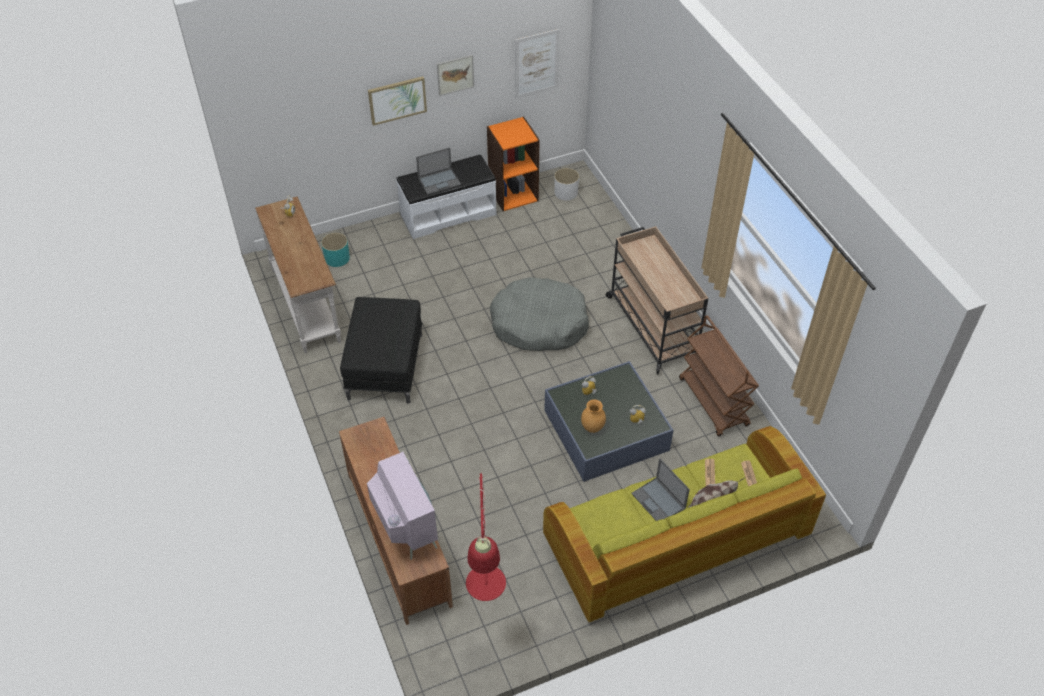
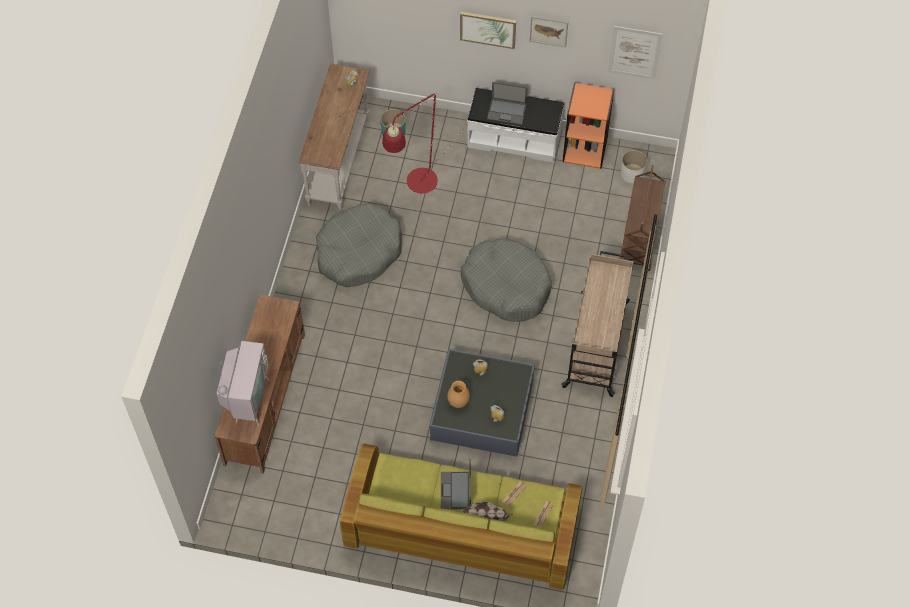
camera: 35 degrees right, 10 degrees up
(384, 366) = (358, 252): black ottoman -> grey dog bed
(486, 592) = (294, 478): red floor lamp -> red floor lamp (417, 186)
(714, 402) = (588, 439): brown cart -> brown cart (639, 240)

